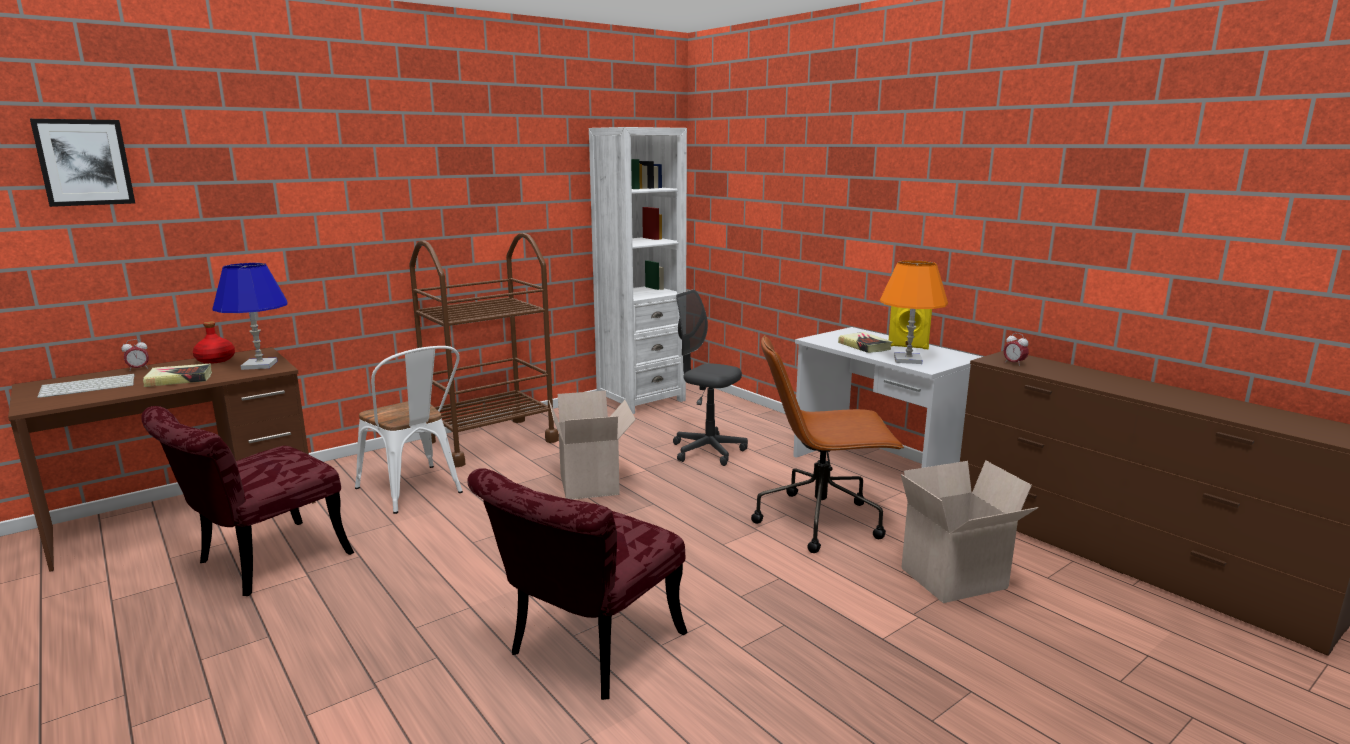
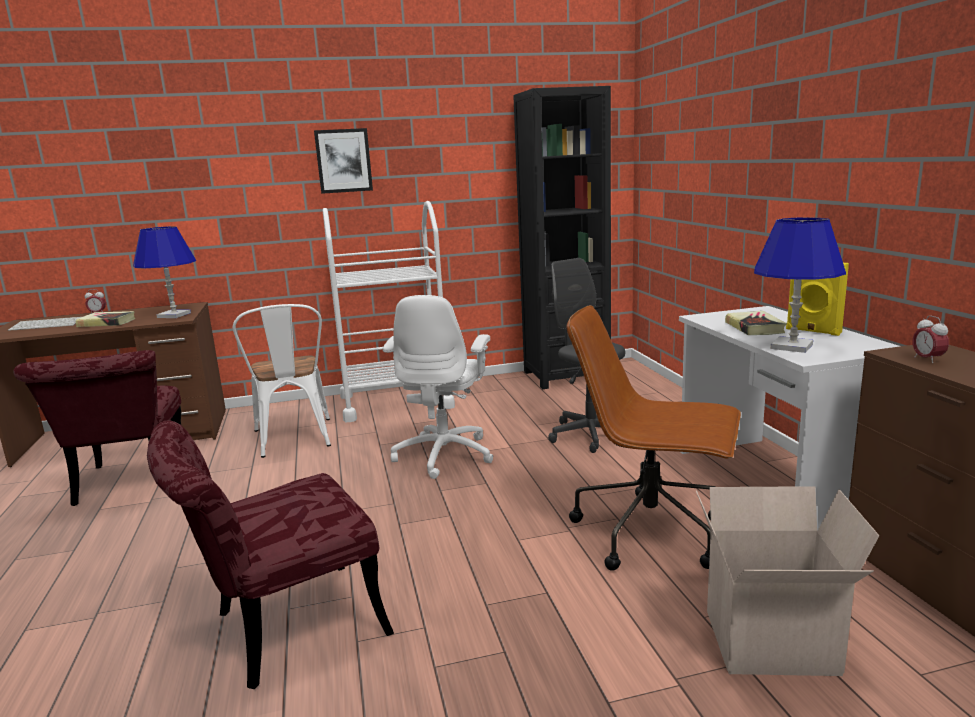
camera: 25 degrees right, 0 degrees up
(84, 162) = (59, 145): picture -> picture (343, 161)
(216, 360) = (154, 309): red bottle -> none
(260, 564) = (130, 485): red chair -> red chair turned 75 degrees counterclockwise
(490, 441) = (395, 402): brown cart -> white cart
(591, 485) = (445, 454): cardboard box -> white office chair
(641, 400) = (566, 375): white bookcase -> black bookcase
(908, 360) = (792, 346): orange table lamp -> blue table lamp

